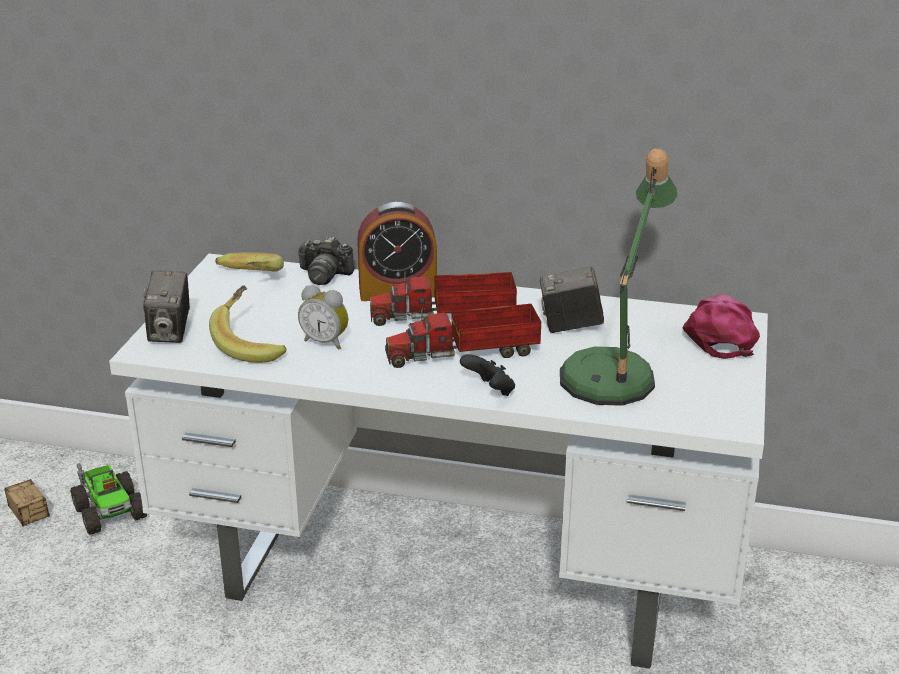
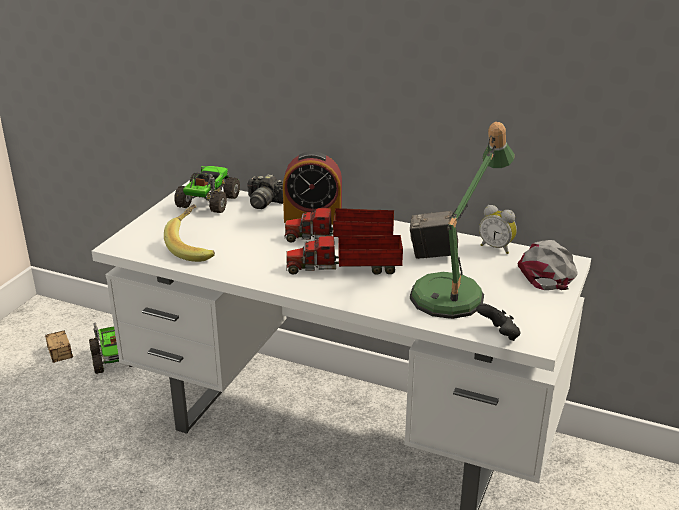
camera: 10 degrees right, 0 degrees up
(170, 332) = (141, 234): camera -> none
(246, 281) = (207, 202): banana -> toy truck
(326, 342) = (247, 250): alarm clock -> alarm clock (496, 247)
(490, 391) = (354, 298): black game controller -> black game controller (499, 335)
(721, 335) = (548, 271): pink cap -> grey cap

